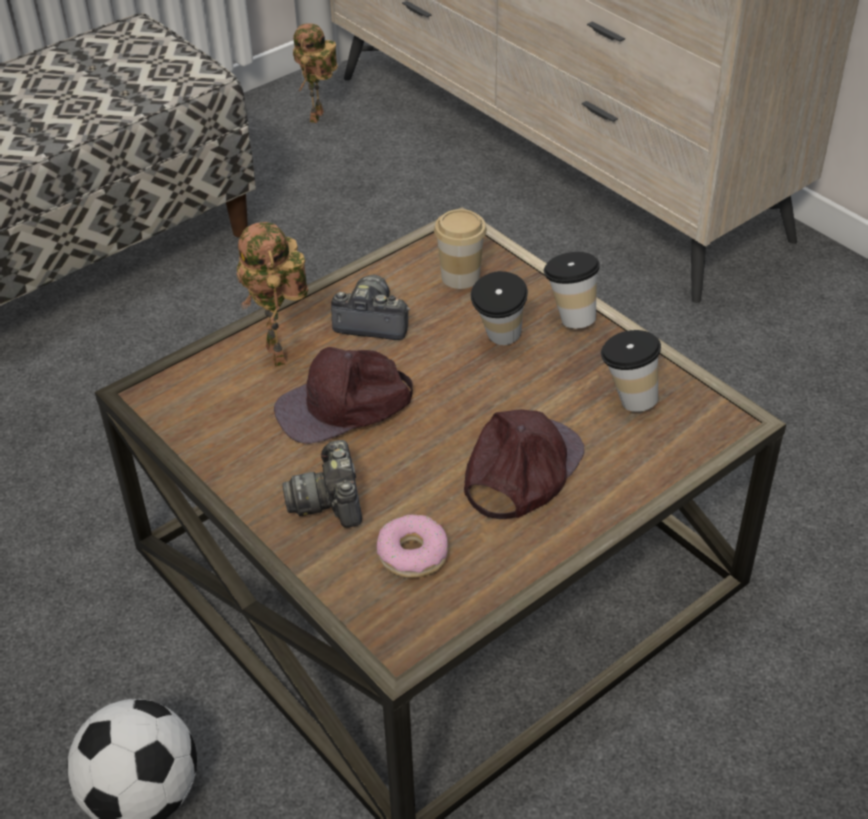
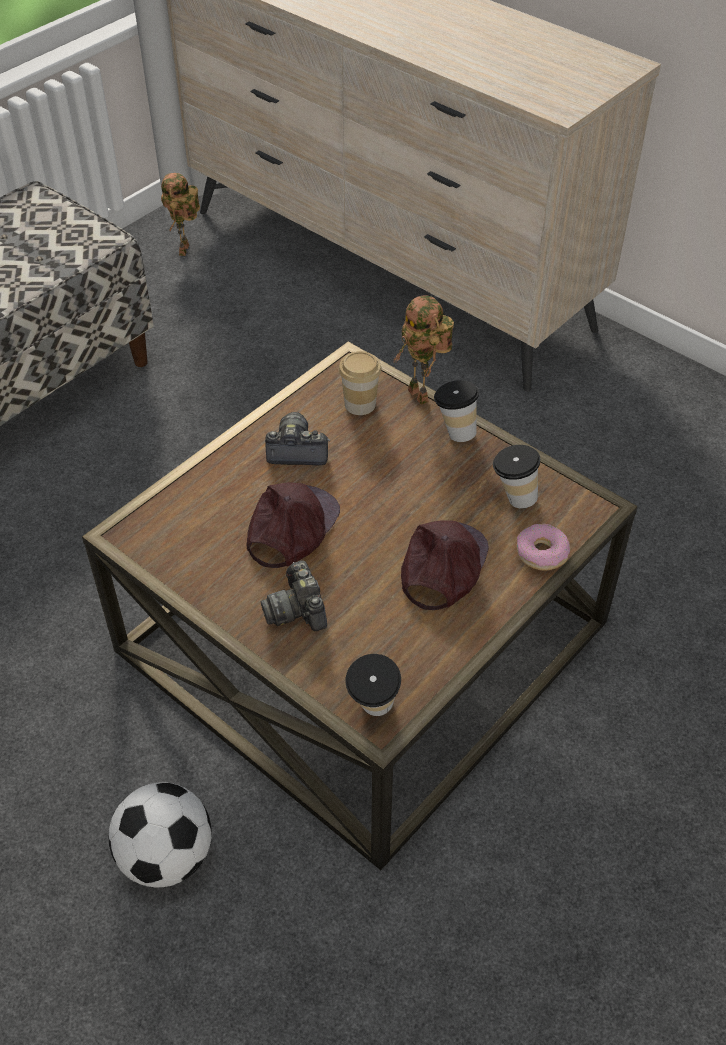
camera: 10 degrees left, 5 degrees up
(281, 355) = (229, 488): toy robot -> toy robot (422, 396)
(344, 406) = (291, 527): brown cap -> brown cap turned 150 degrees clockwise
(413, 554) = (373, 647): donut -> donut (542, 553)
(499, 341) = (402, 458): cup -> cup (373, 712)

